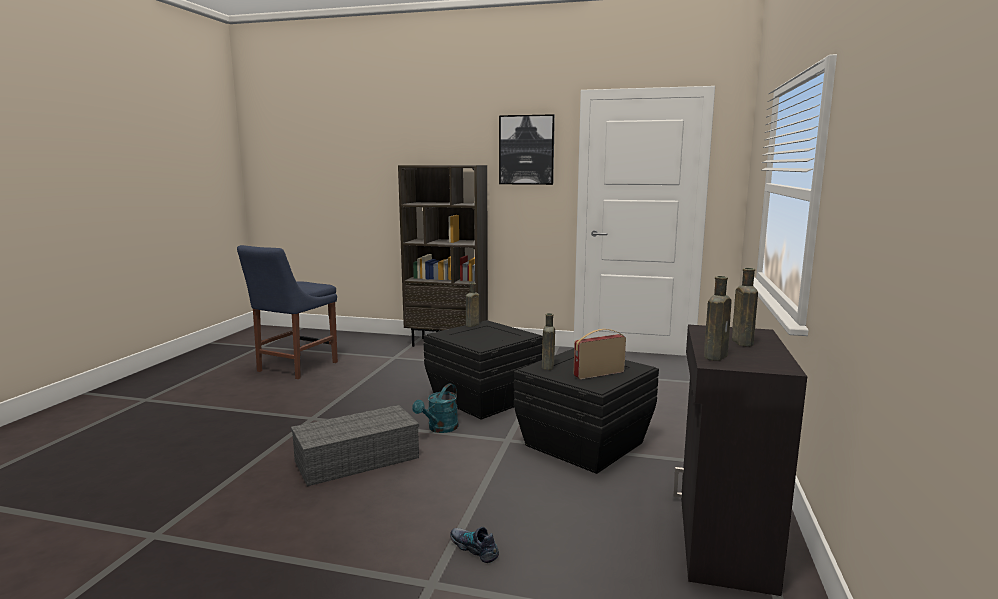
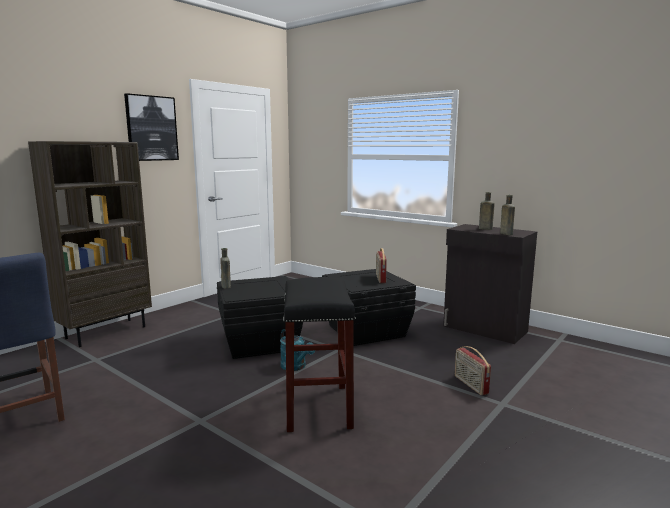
camera: 65 degrees left, 0 degrees up
(358, 458) = (317, 407): grey storage box -> black stool
(474, 548) = (470, 385): shoe -> radio
(548, 367) = (355, 285): brown bottle -> none

